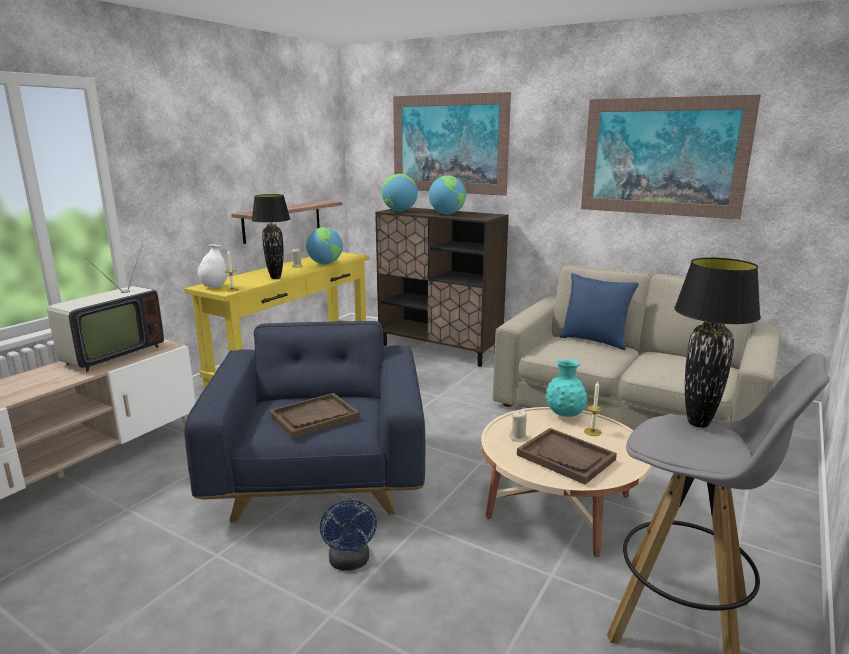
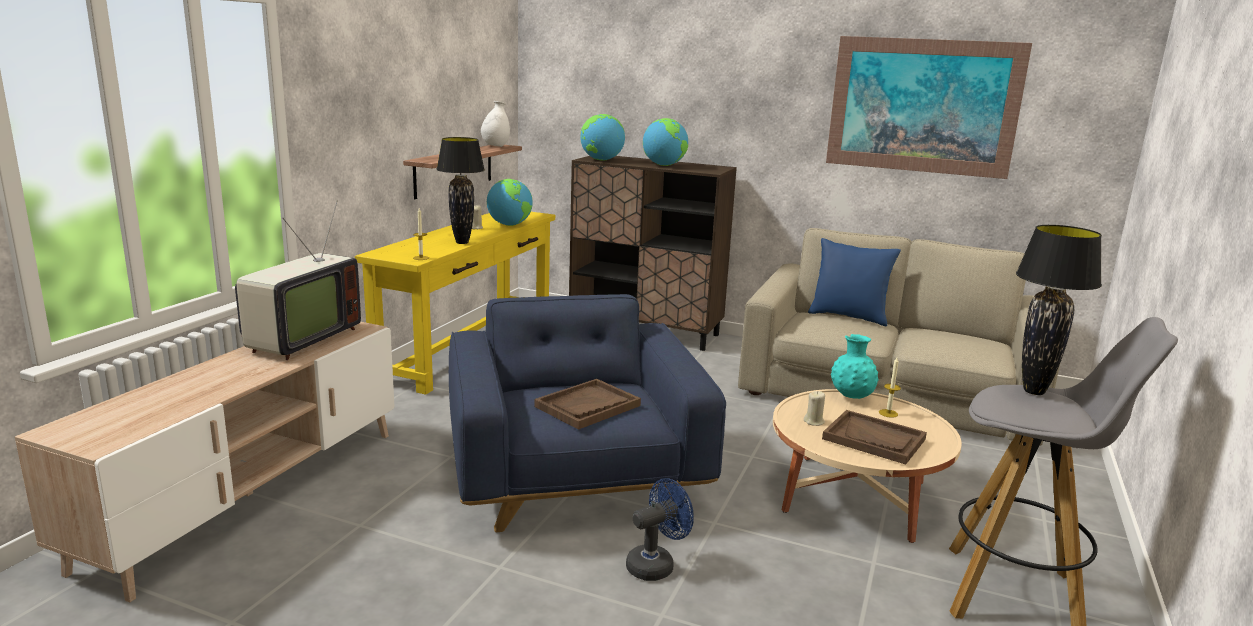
camera: 10 degrees left, 0 degrees up
(214, 287) = (394, 254): white vase -> white vase (495, 146)
(350, 562) = (656, 564): blue fan -> blue fan turned 105 degrees counterclockwise
(448, 144) = (661, 79): picture -> none

